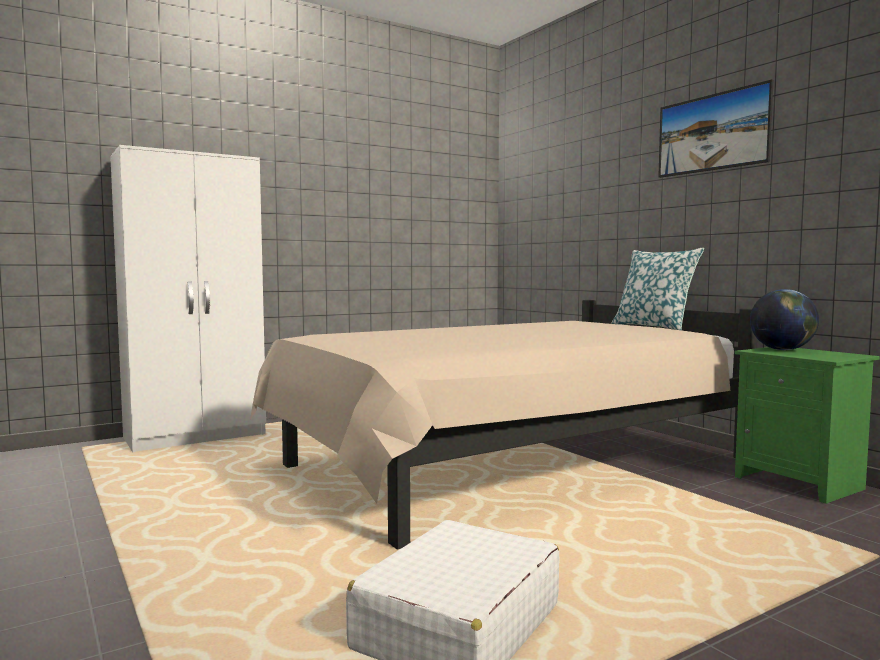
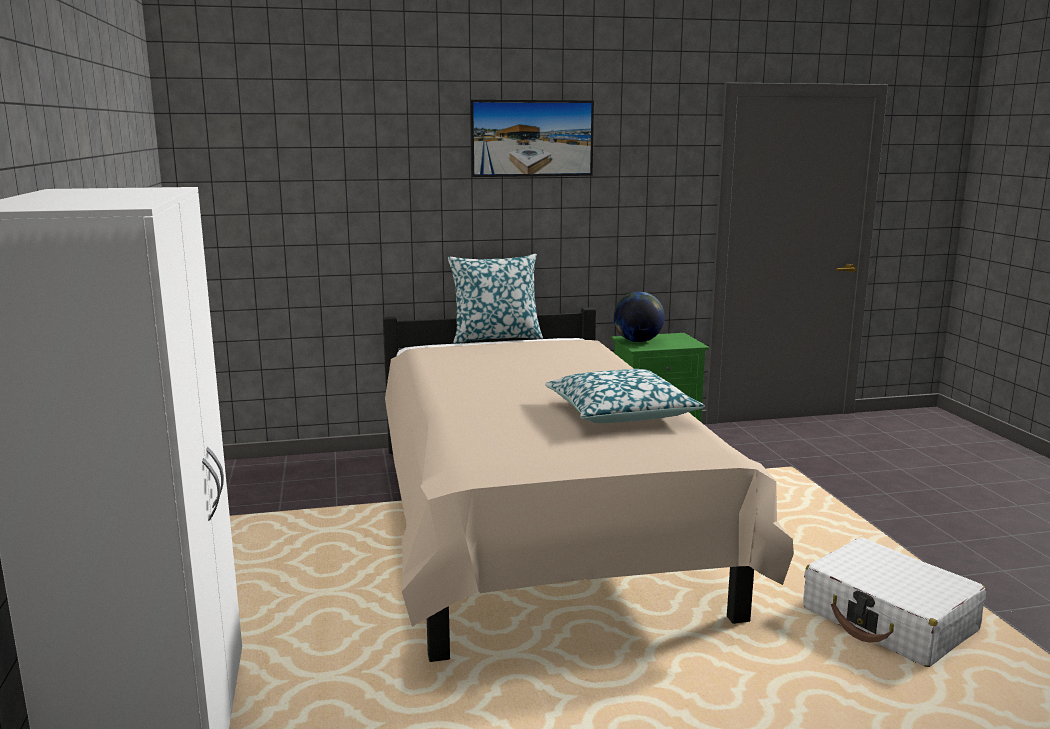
camera: 70 degrees left, 10 degrees up
(467, 341) = (620, 413): none -> pillow

